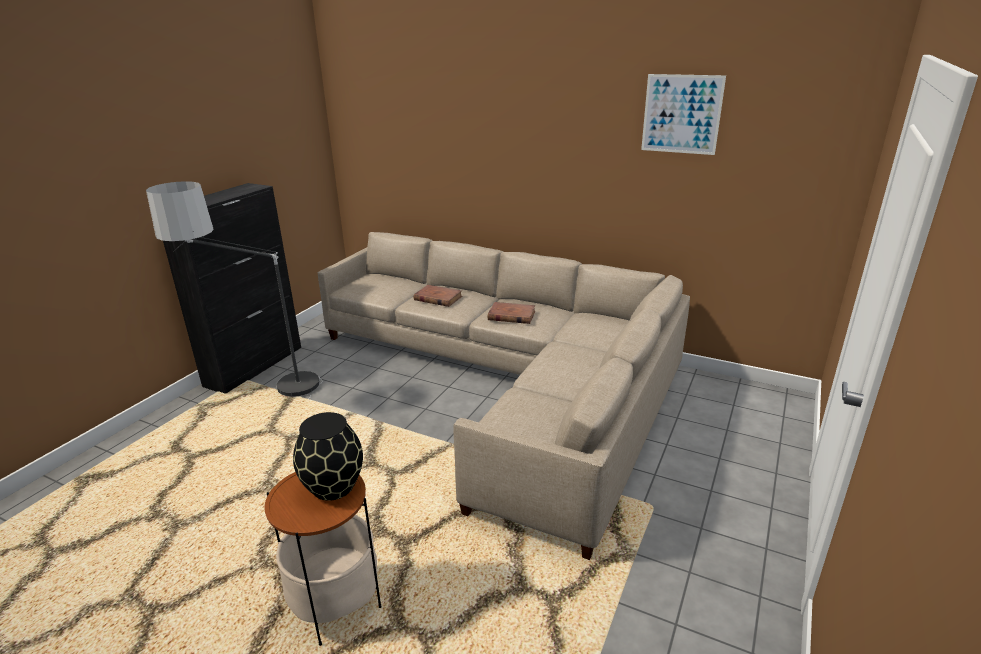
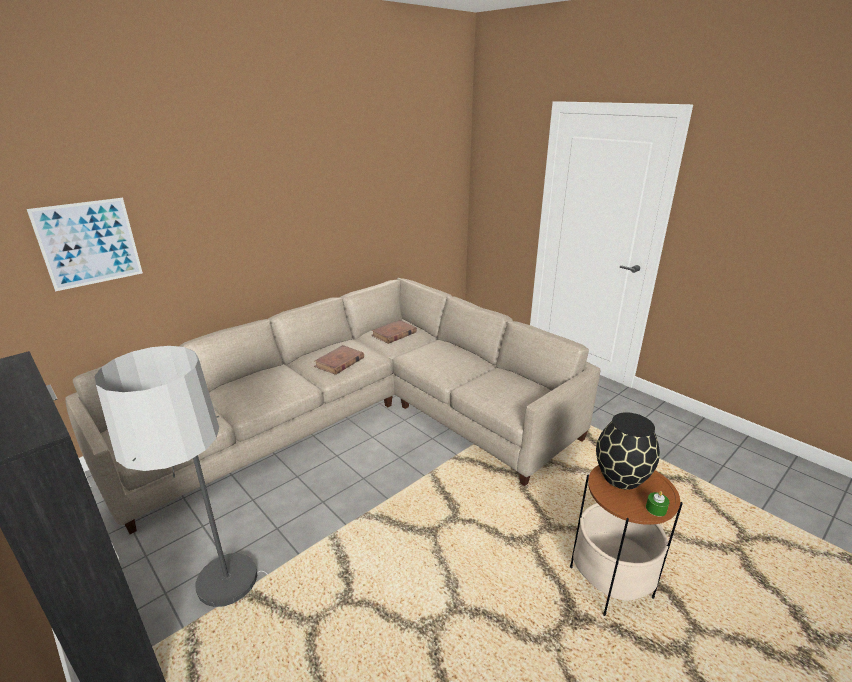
camera: 70 degrees left, 0 degrees up
(284, 513) = (656, 509): none -> green candle
(438, 298) = (256, 391): brown book -> brown book (394, 334)
(681, 114) = (377, 155): picture -> picture (89, 243)

